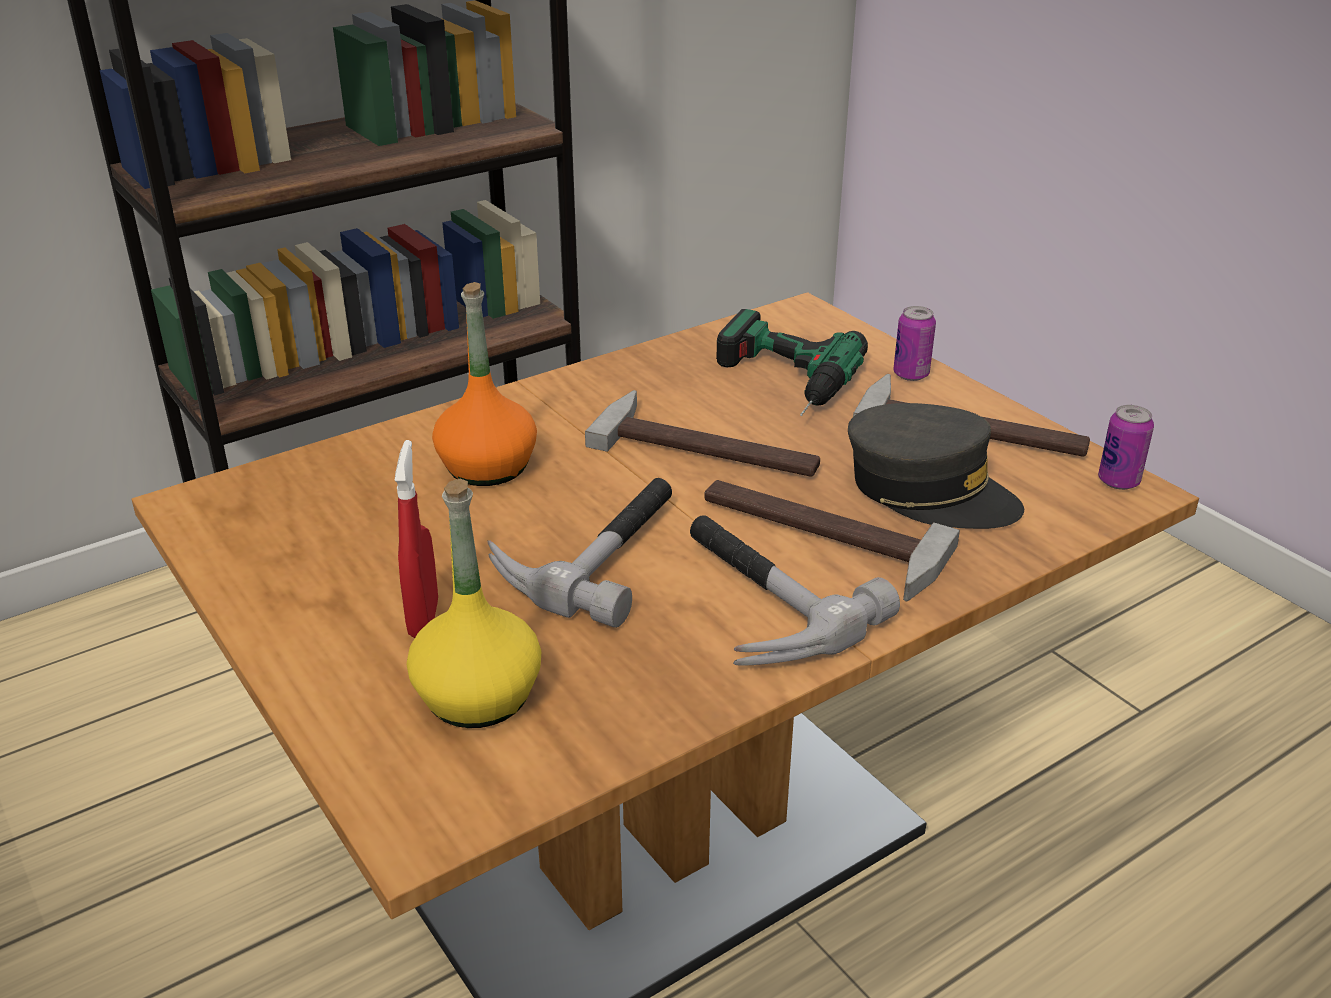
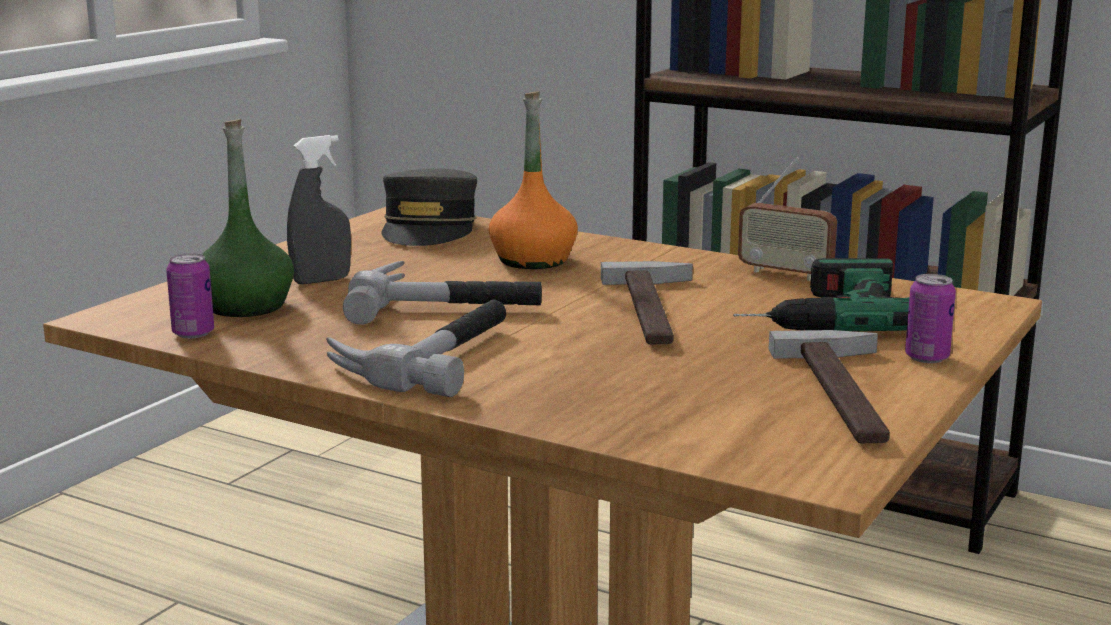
camera: 65 degrees right, 15 degrees down
(423, 618) = (321, 280): red spray bottle -> grey spray bottle
(478, 696) = (245, 306): yellow bottle -> green bottle
(655, 360) = (785, 273): none -> radio
(816, 538) = (549, 362): hammer -> none
(929, 491) = (689, 390): grey cap -> grey cap (429, 229)
(1118, 481) = (834, 468): can -> can (193, 333)

